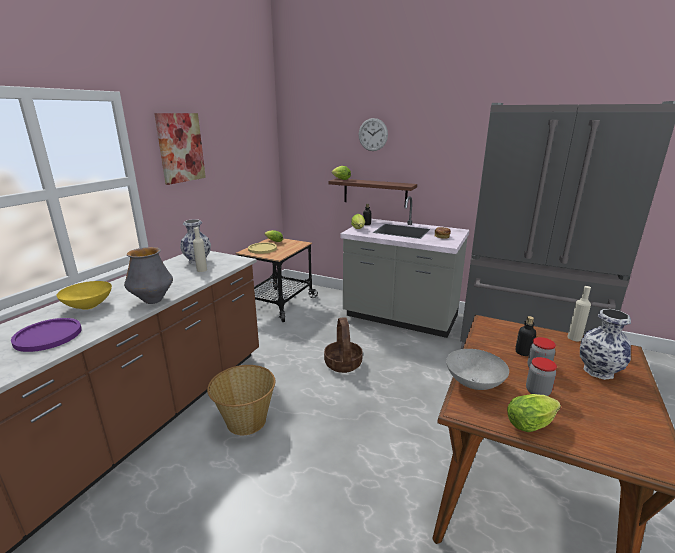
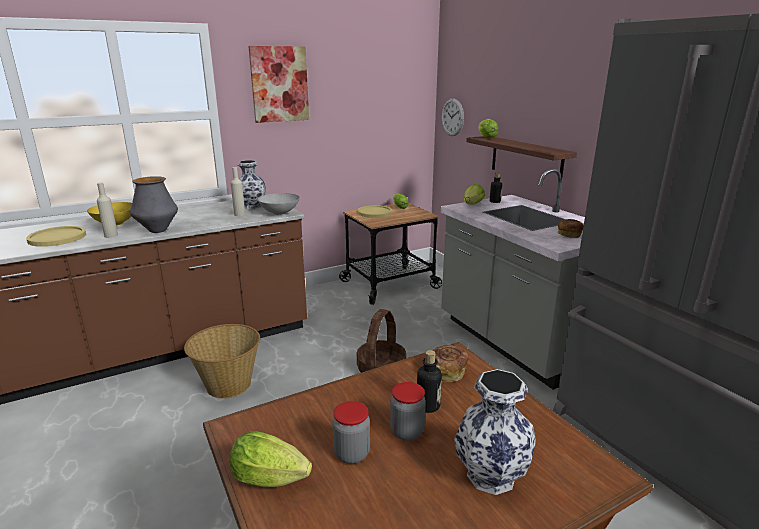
camera: 35 degrees right, 0 degrees up
(48, 336) = (57, 237): purple plate -> yellow plate
(373, 134) = (530, 76): wall clock -> wall clock (452, 117)
(475, 384) = (299, 410): grey bowl -> grey bowl (280, 213)
(500, 332) = (447, 372): none -> bread
(574, 338) = (546, 421): beige bottle -> beige bottle (111, 236)

